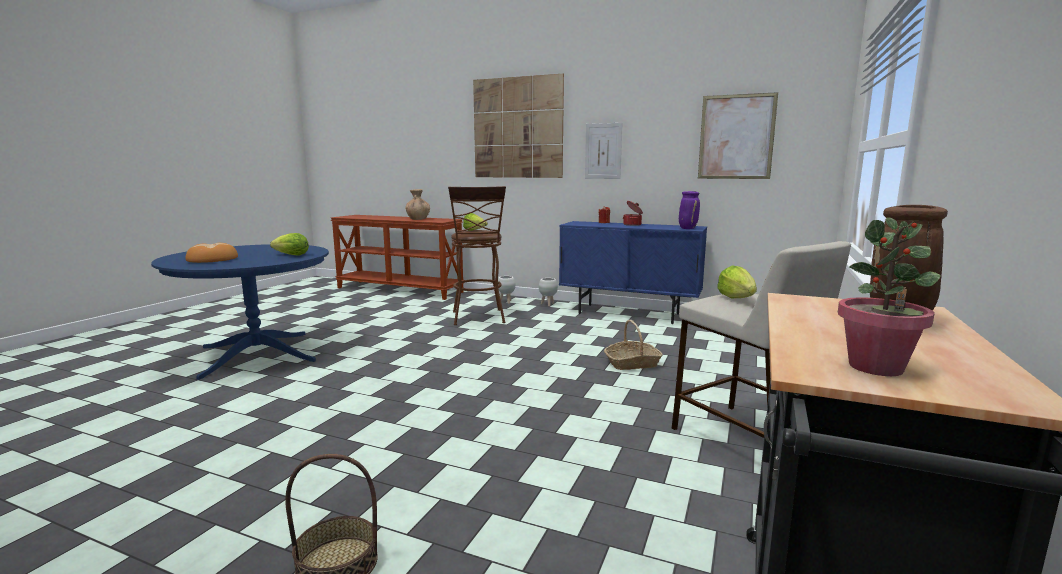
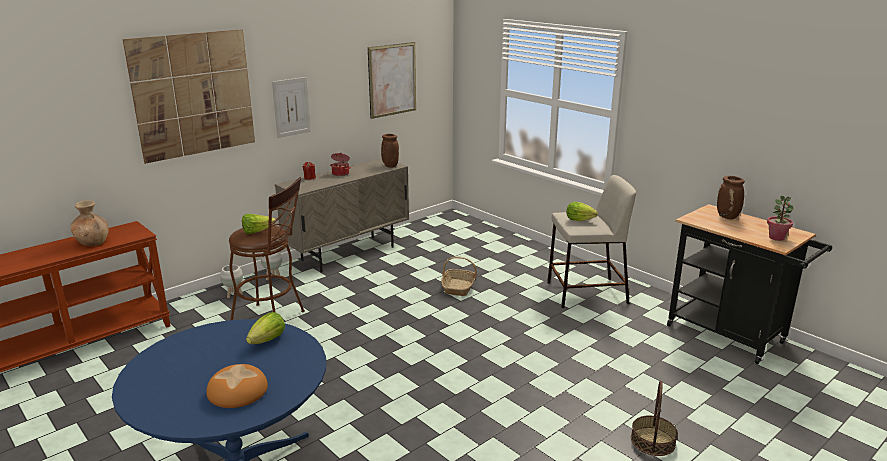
camera: 65 degrees left, 10 degrees up
(629, 314) = (348, 253): blue cabinet -> beige cabinet
(687, 228) = (390, 166): purple vase -> brown vase

